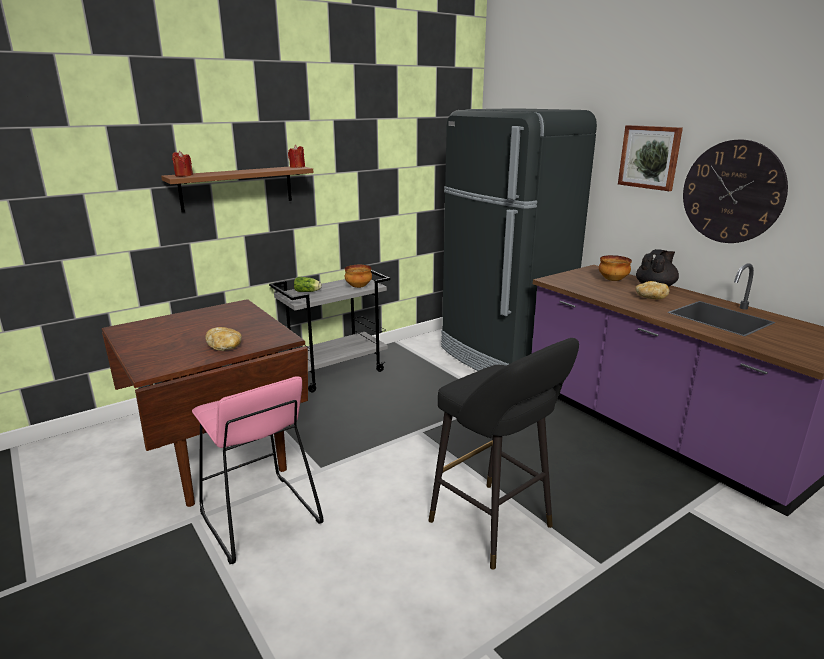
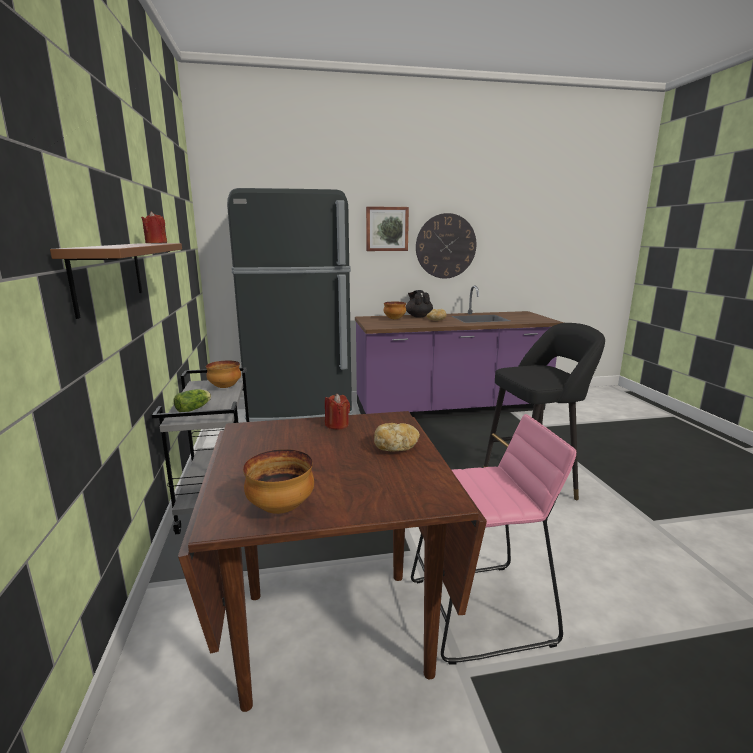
camera: 65 degrees left, 5 degrees down
(134, 336) = (281, 508): none -> bowl
(183, 175) = (98, 247): red candle -> red candle (337, 425)

